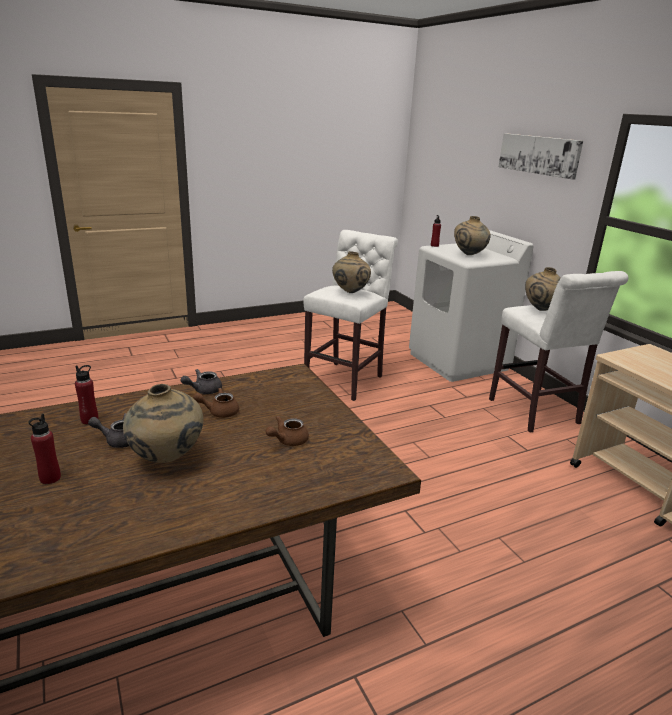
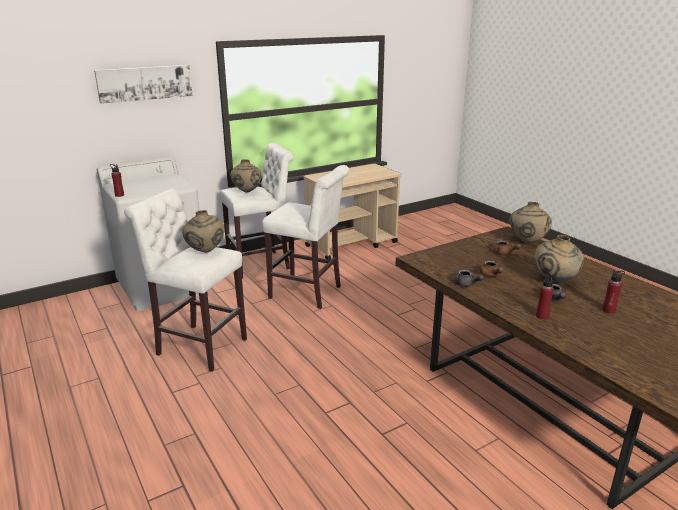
camera: 95 degrees left, 0 degrees up
(460, 442) = (309, 293): none -> white stool
(469, 255) = (161, 185): beige vase -> beige vase (527, 242)

